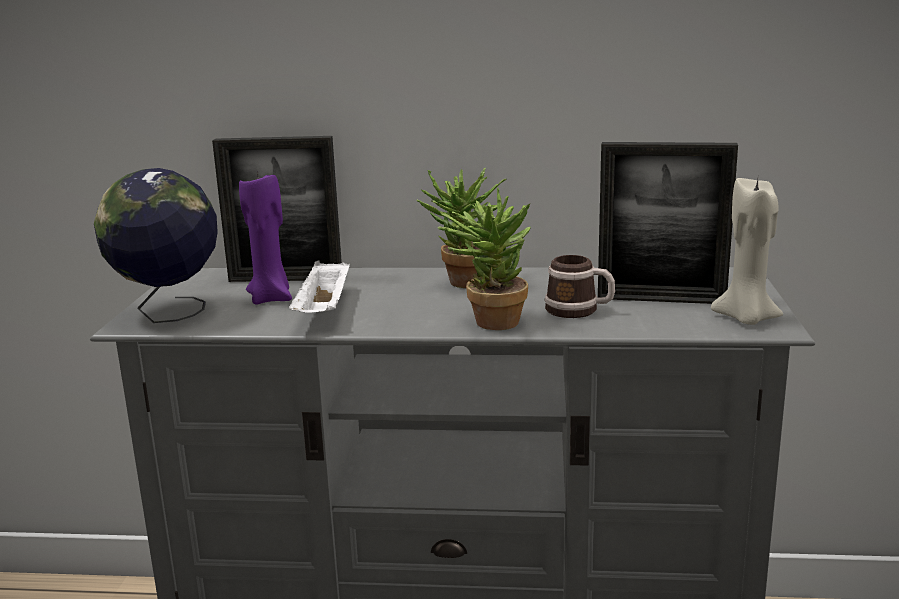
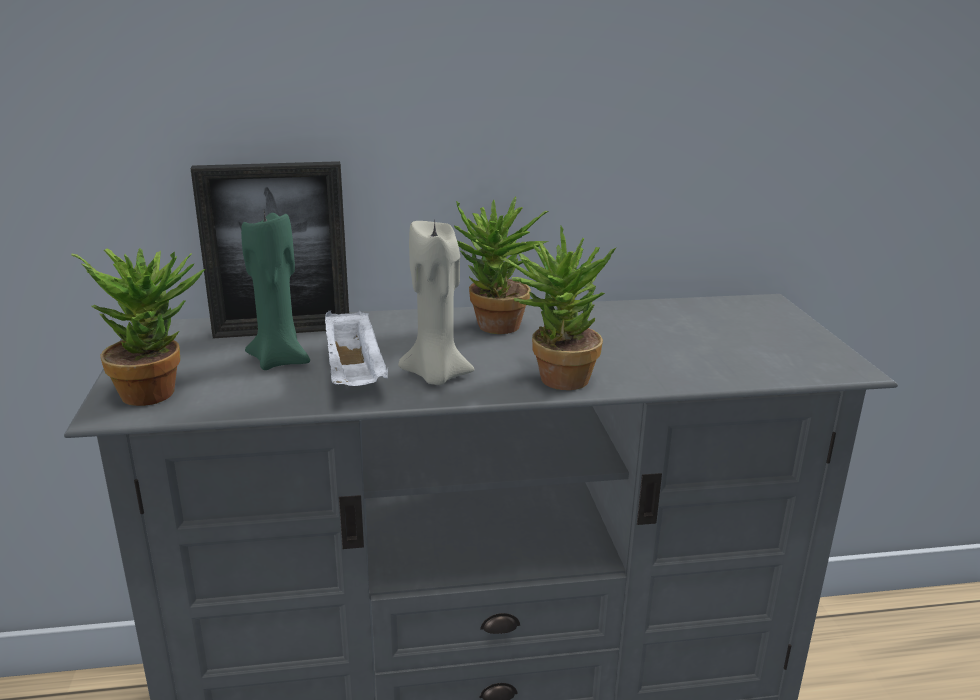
camera: 15 degrees left, 5 degrees up
(169, 313) = (158, 390): globe -> potted plant
(271, 298) = (280, 360): purple candle -> green candle
(579, 310) = (641, 358): mug -> none
(661, 299) = (715, 338): picture frame -> none
(746, 319) = (815, 359): beige candle -> beige candle (436, 376)

